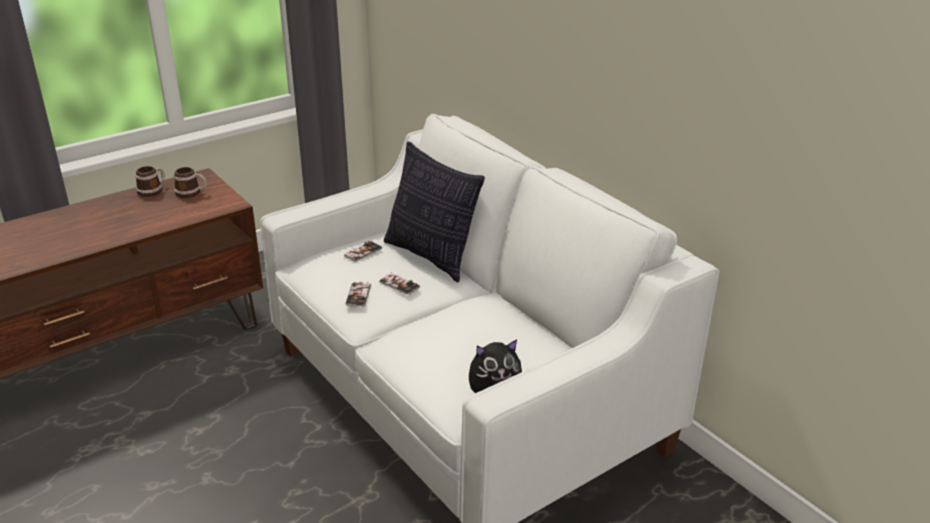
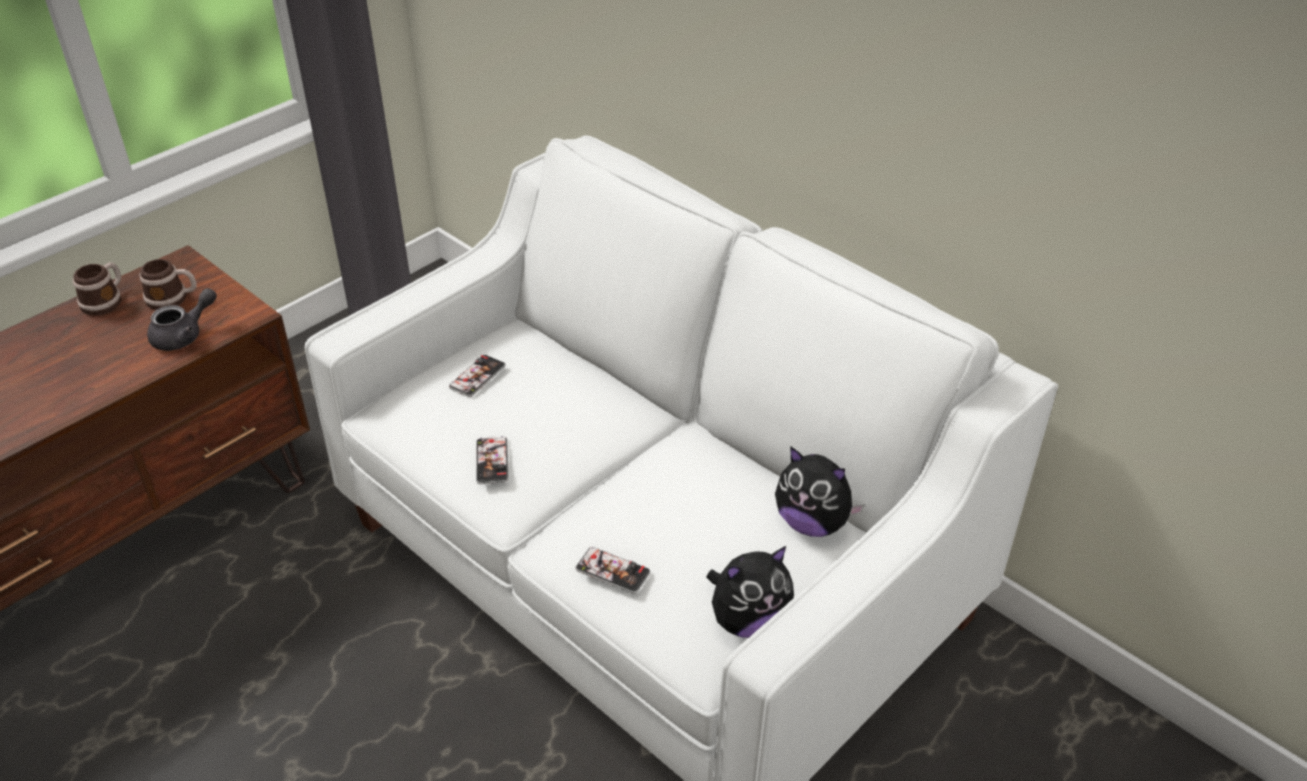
camera: 10 degrees left, 10 degrees up
(192, 211) = (184, 335): none -> grey teapot
(399, 285) = (551, 433): phone -> phone (612, 571)
(431, 256) = (585, 370): pillow -> none
(552, 348) = (812, 523): none -> plush toy

